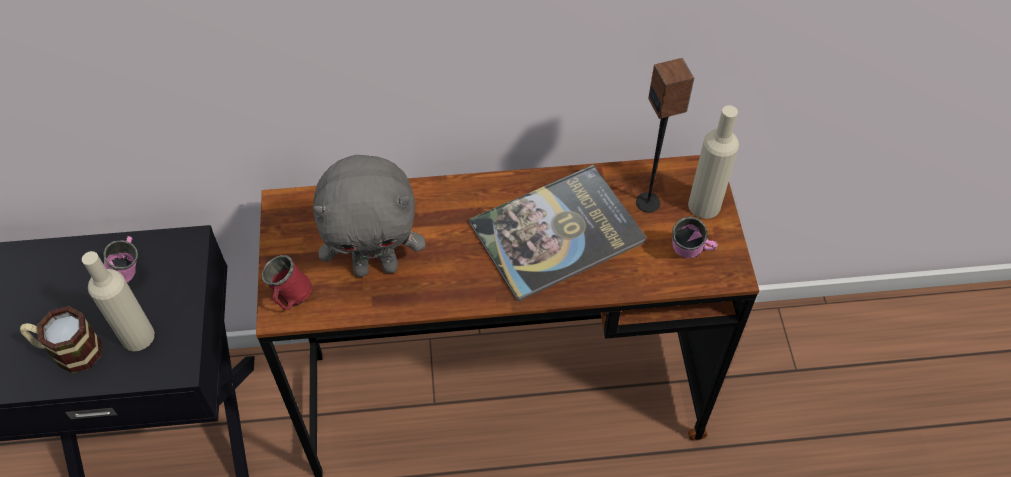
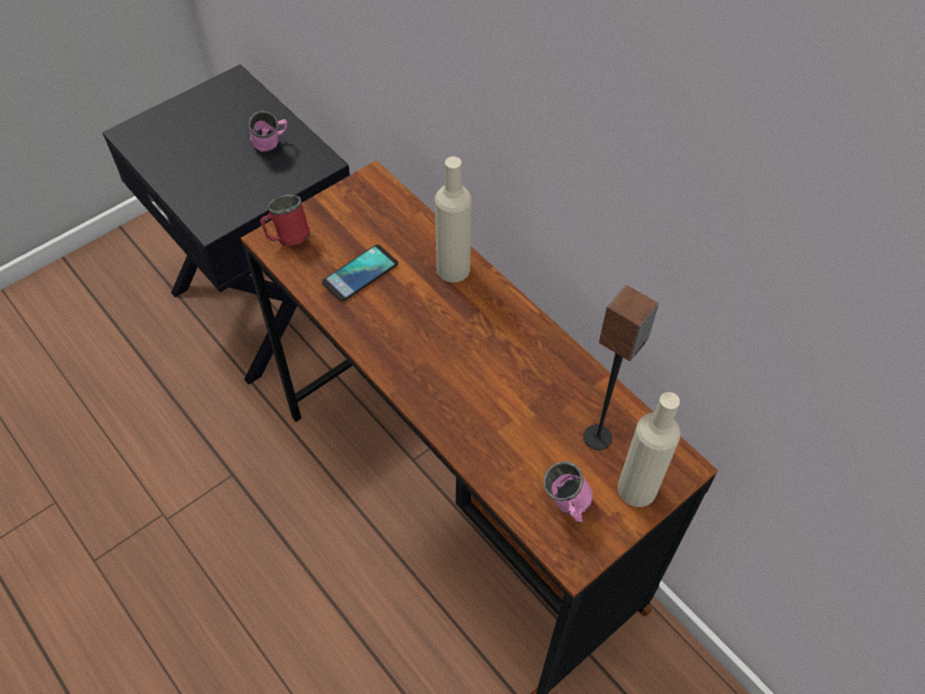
camera: 55 degrees right, 0 degrees up
(69, 351) = (182, 158): mug -> none
(137, 336) = (221, 186): beige bottle -> beige bottle (453, 269)
(376, 266) = (360, 273): grey plush toy -> phone
(556, 233) = (499, 382): book -> none

